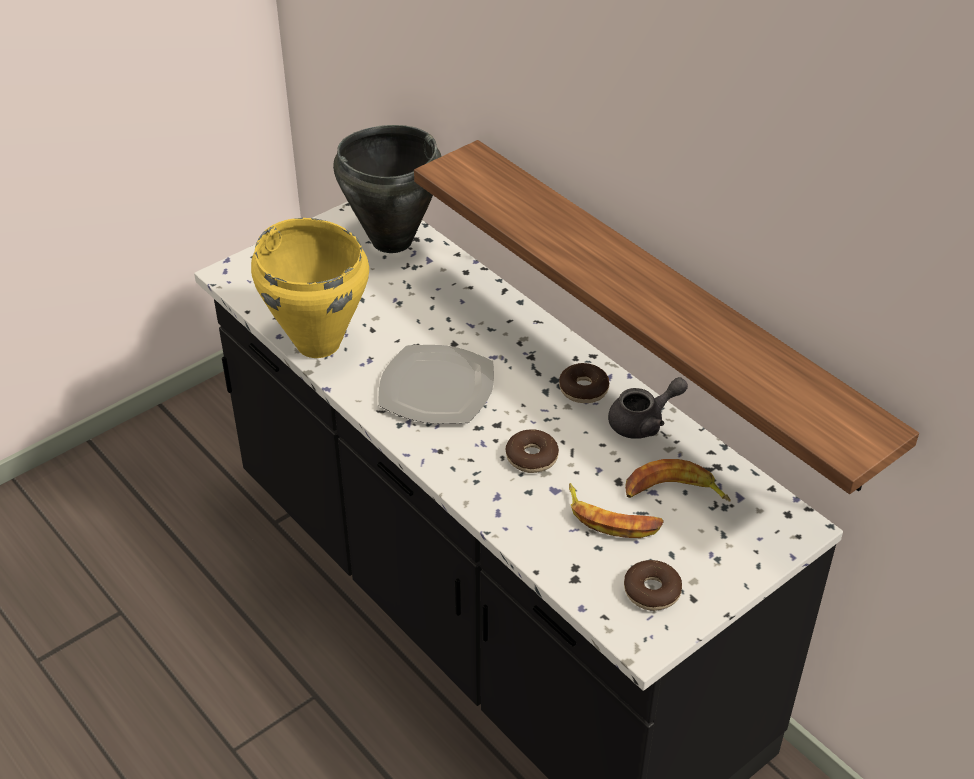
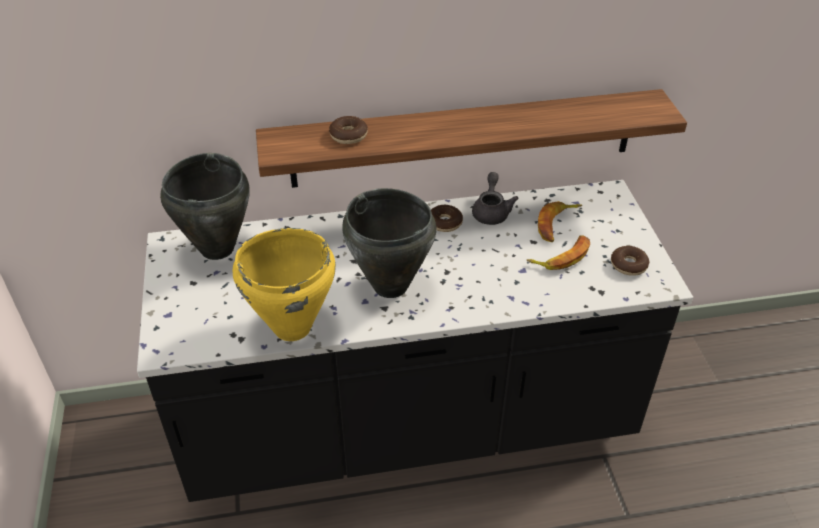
camera: 60 degrees left, 0 degrees up
(435, 389) = (390, 286): plate -> black cooking pot
(531, 457) = (487, 268): donut -> donut (348, 135)

